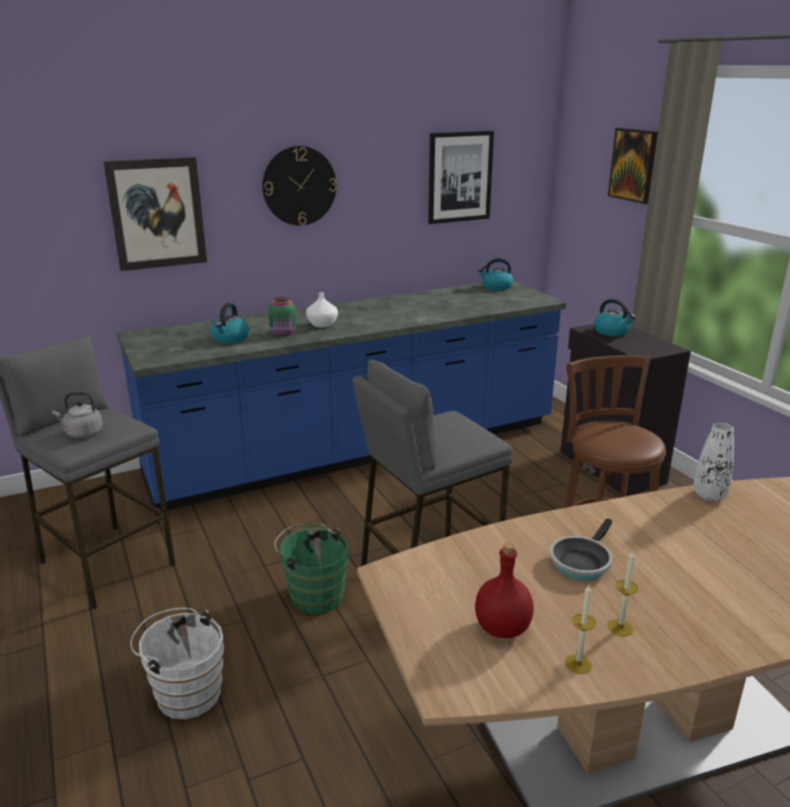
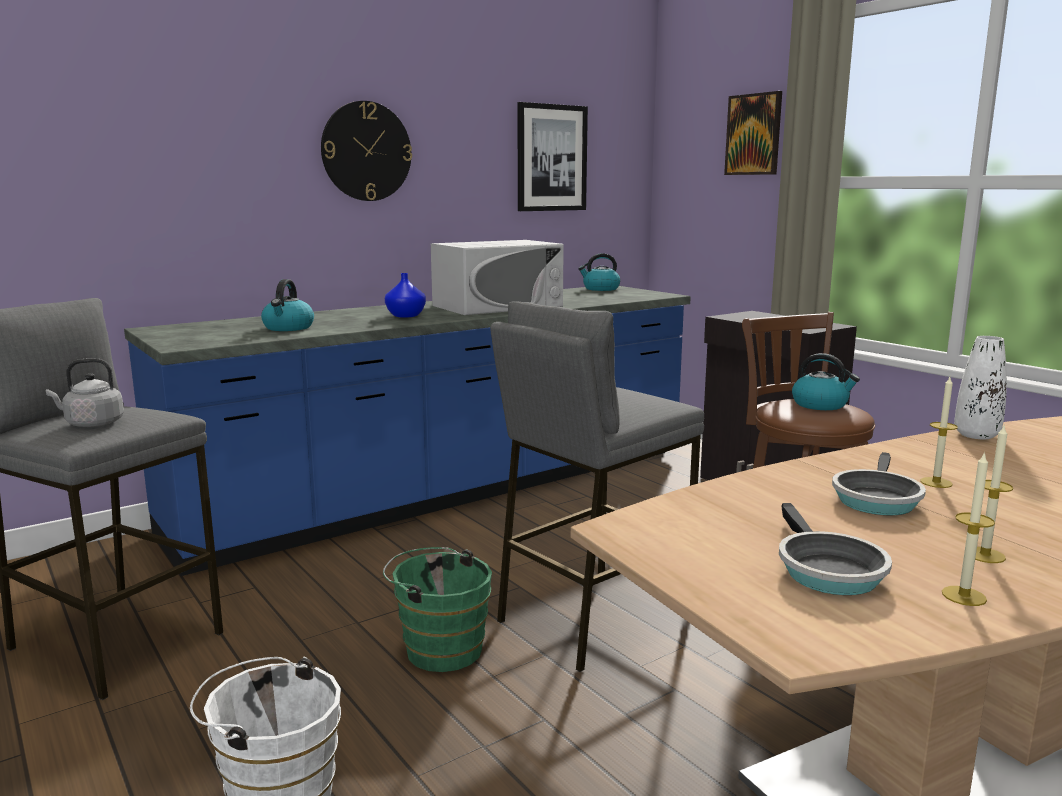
camera: 10 degrees left, 10 degrees down
(157, 213) = (184, 171): picture -> none
(284, 334) = (359, 322): green jar -> none
(322, 325) = (405, 316): white vase -> blue vase
(399, 312) = (498, 306): none -> white microwave
(502, 629) = (826, 570): red bottle -> frying pan
(612, 332) = (756, 317): kettle -> kettle (821, 405)
(638, 548) = (936, 482): none -> candle

